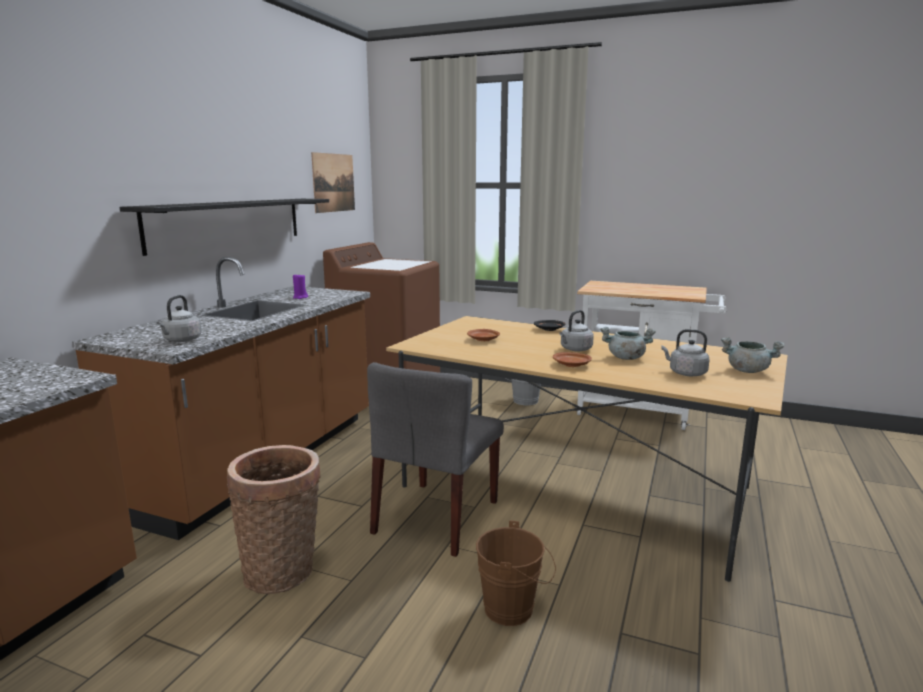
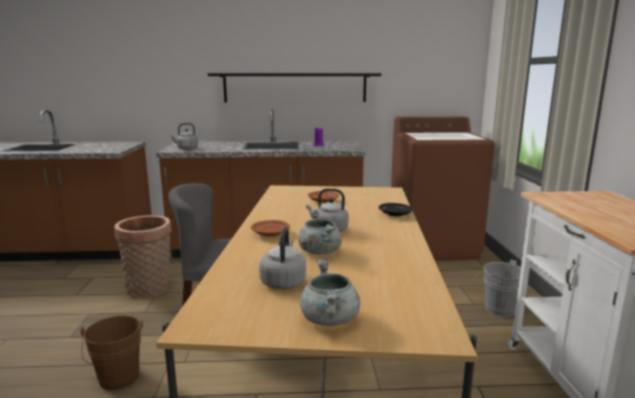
camera: 65 degrees right, 0 degrees up
(333, 182) = (423, 61): picture -> none

